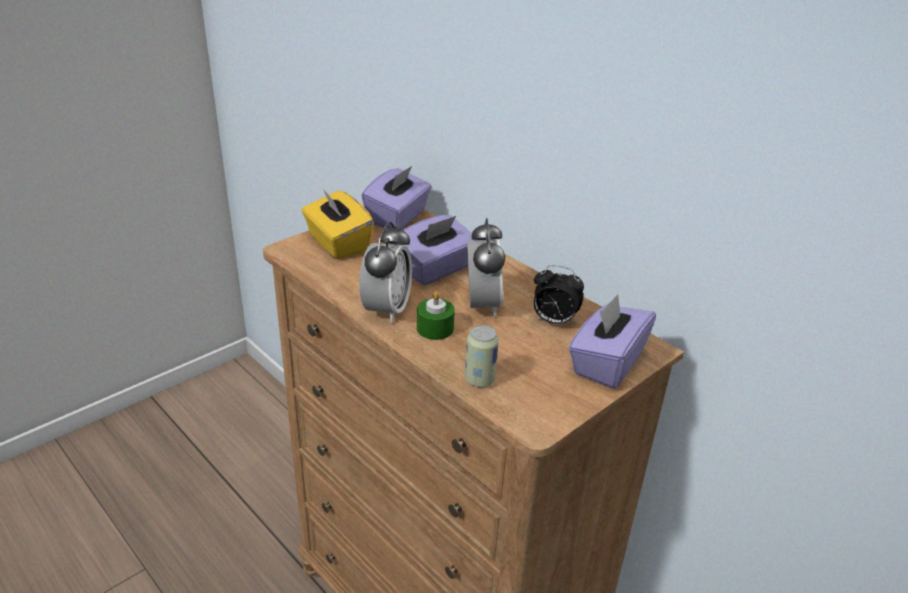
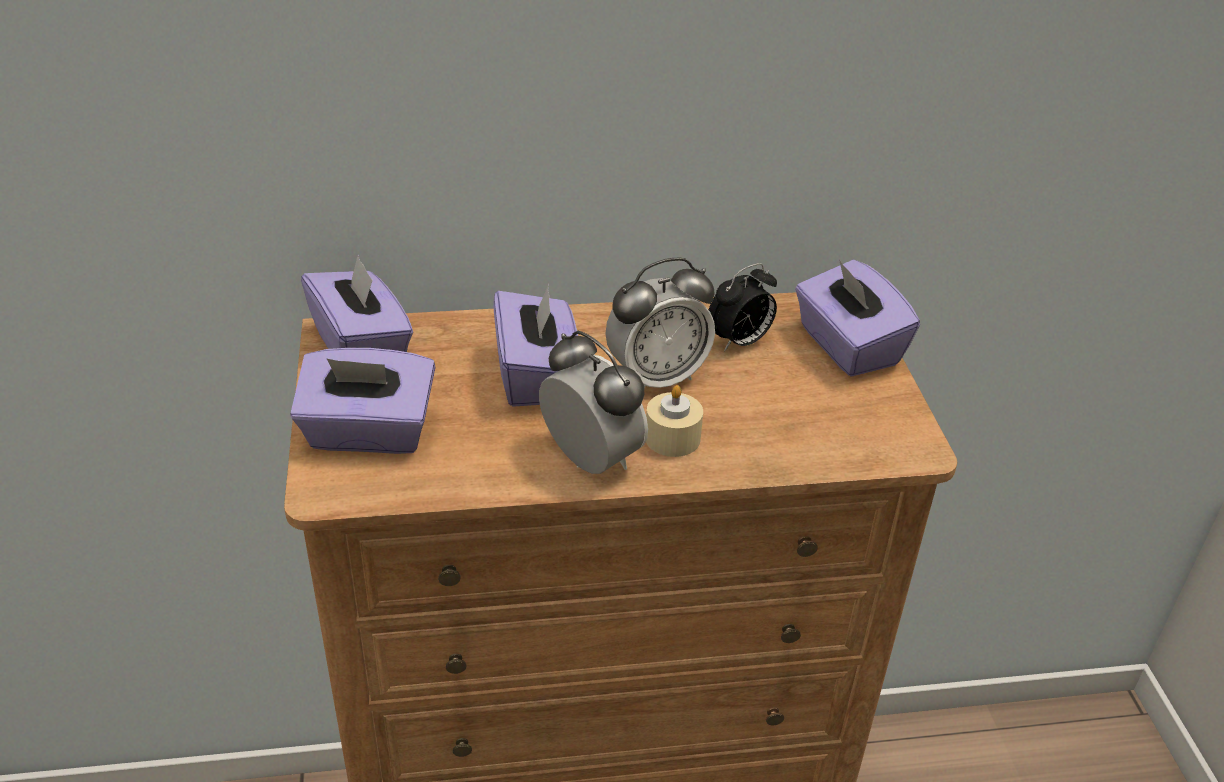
camera: 55 degrees left, 5 degrees up
(337, 244) = (368, 434): yellow tissue box -> purple tissue box
(435, 328) = (672, 438): green candle -> beige candle
(479, 379) = (805, 451): can -> none
(482, 305) = (657, 377): alarm clock -> alarm clock turned 120 degrees clockwise

